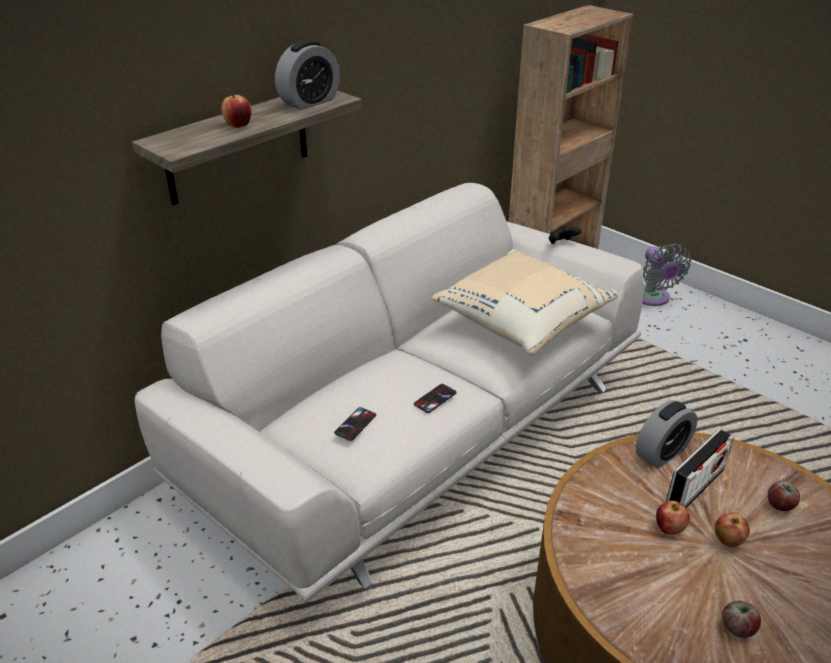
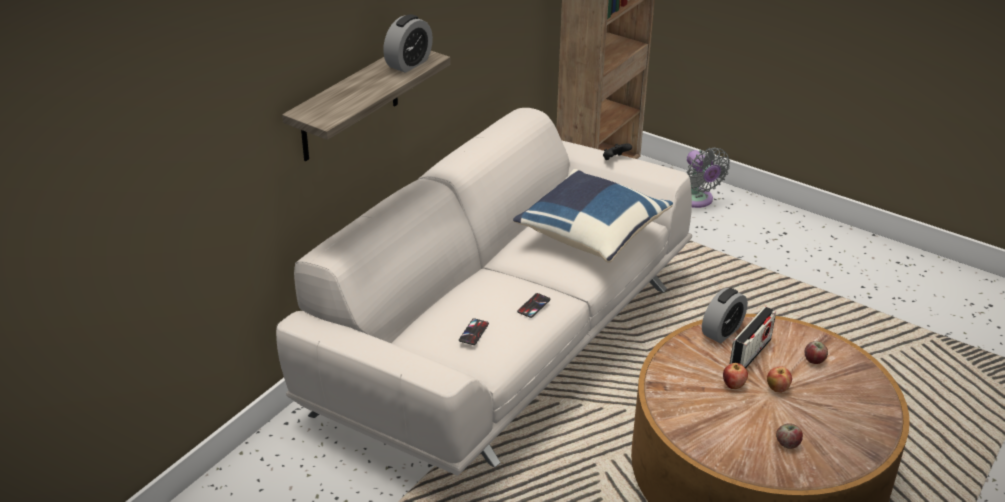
camera: 10 degrees left, 0 degrees up
(238, 125) = (362, 92): apple -> none
(521, 321) = (591, 233): beige pillow -> blue pillow

